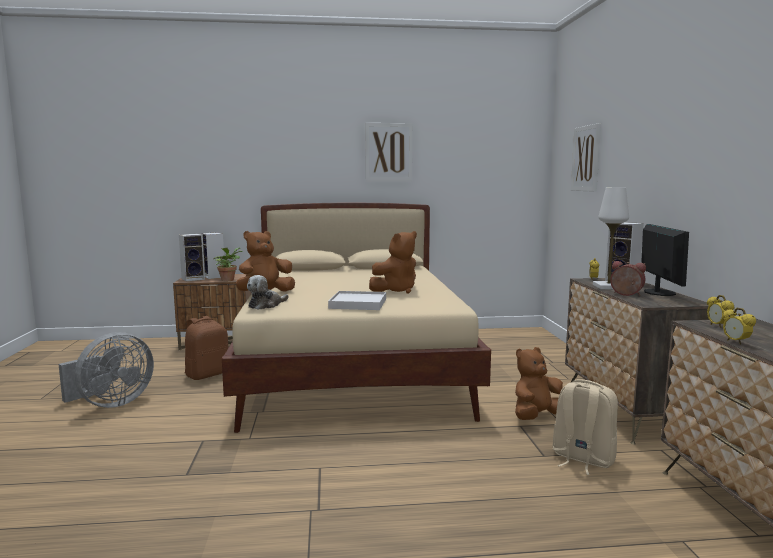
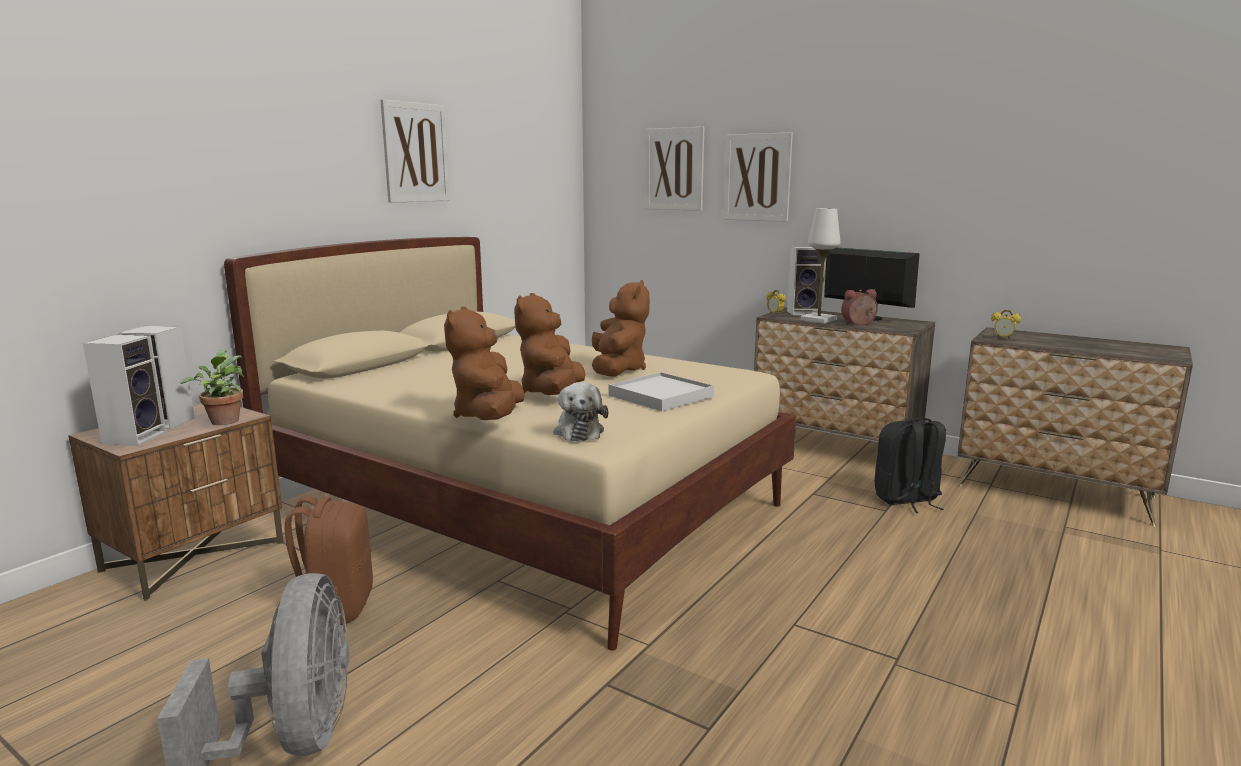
camera: 50 degrees left, 5 degrees up
(536, 417) = (802, 480): brown plush toy -> brown plush toy (552, 393)
(582, 459) = (907, 500): beige backpack -> black backpack
(624, 163) = (757, 177): none -> picture
(736, 342) = (1057, 347): alarm clock -> none

